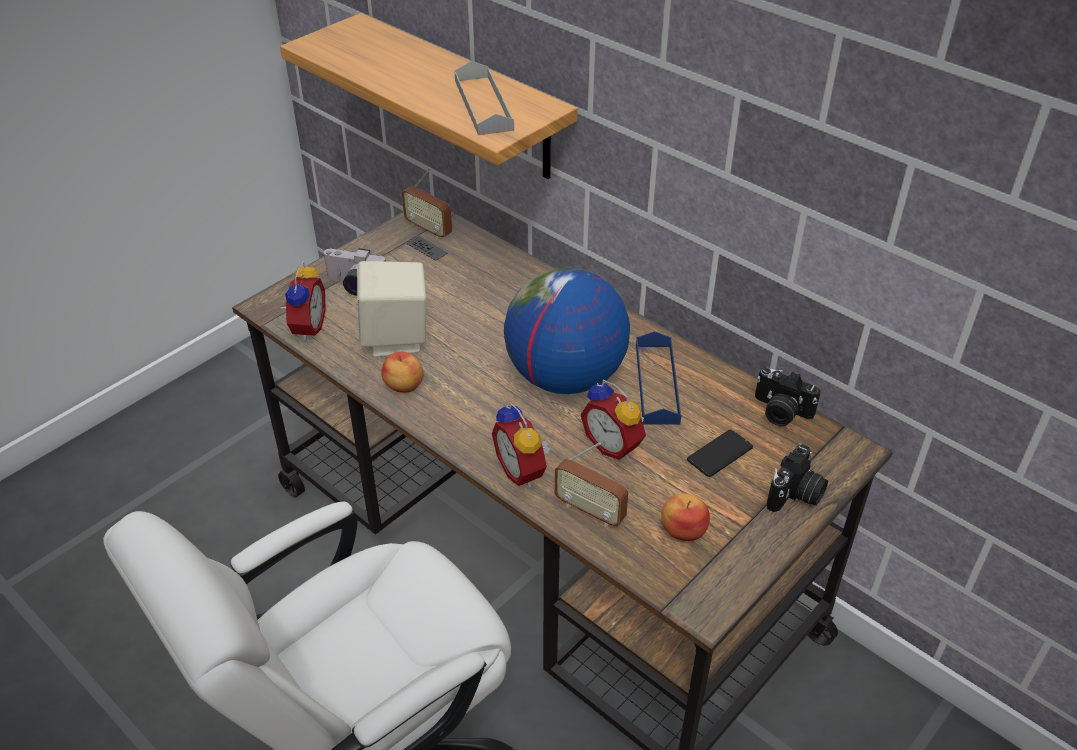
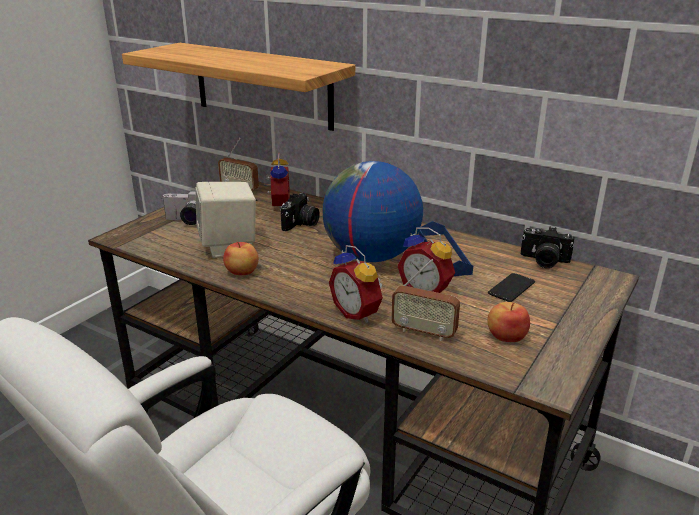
camera: 10 degrees left, 15 degrees down
(306, 328) = (152, 246): alarm clock -> alarm clock (278, 205)
(483, 105) = (285, 65): grey tray -> none
(796, 495) = (583, 306): camera -> camera (301, 224)

